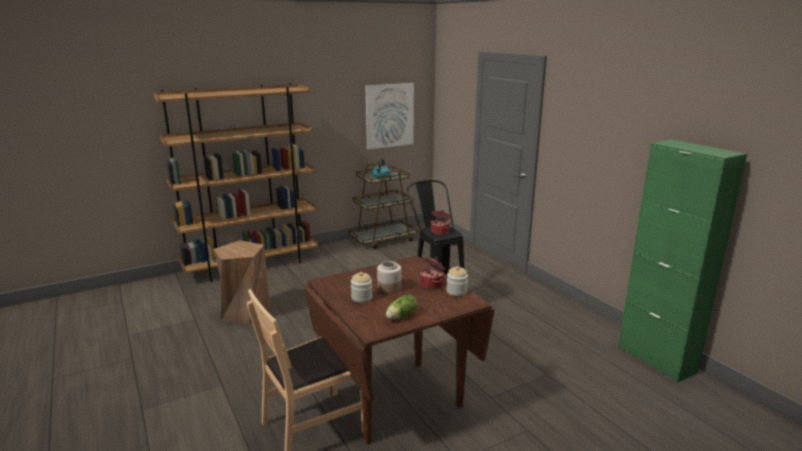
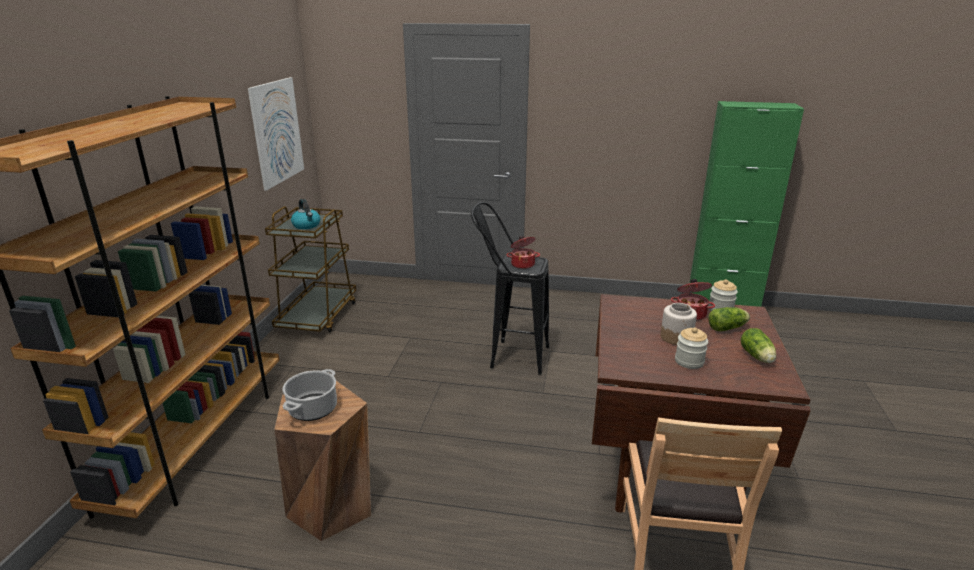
camera: 50 degrees left, 5 degrees up
(236, 249) = (313, 408): none -> cooking pot
(431, 299) = (728, 328): none -> lettuce

